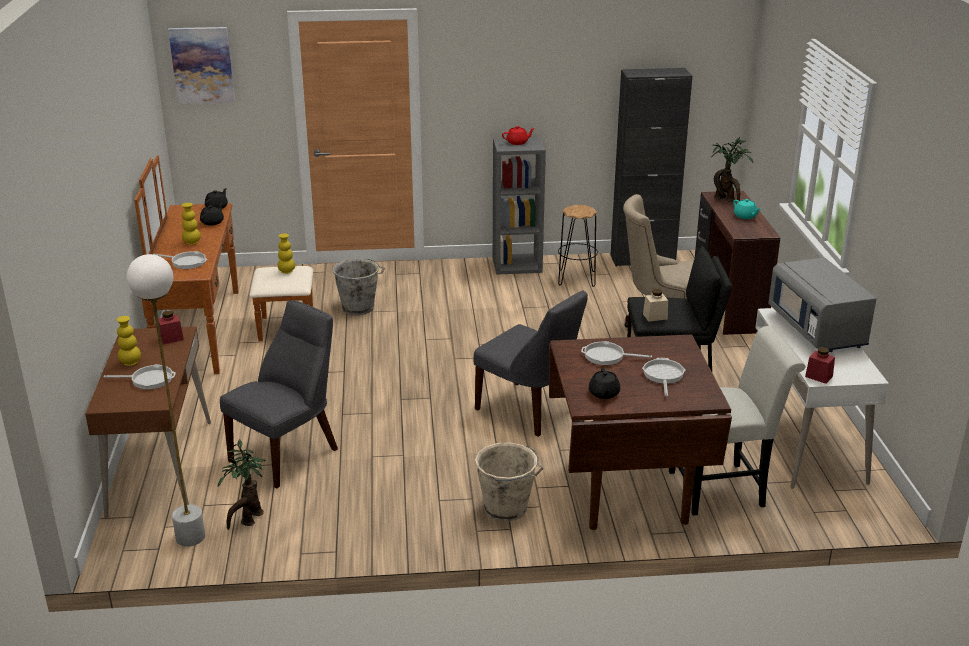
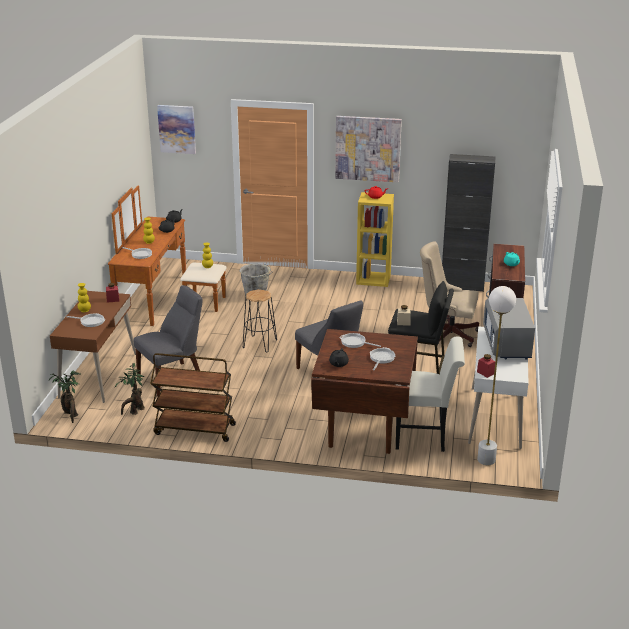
camera: 15 degrees right, 0 degrees up
(190, 537) = (99, 415): white floor lamp -> white floor lamp (486, 460)
(362, 536) = (194, 429): none -> brown cart
(500, 71) = (368, 148): none -> picture
(507, 509) = (285, 428): beige bucket -> none
(517, 265) = (374, 279): grey bookcase -> yellow bookcase
(576, 278) = (408, 293): black stool -> black stool (260, 344)
(726, 200) = (506, 251): potted plant -> potted plant (71, 415)

